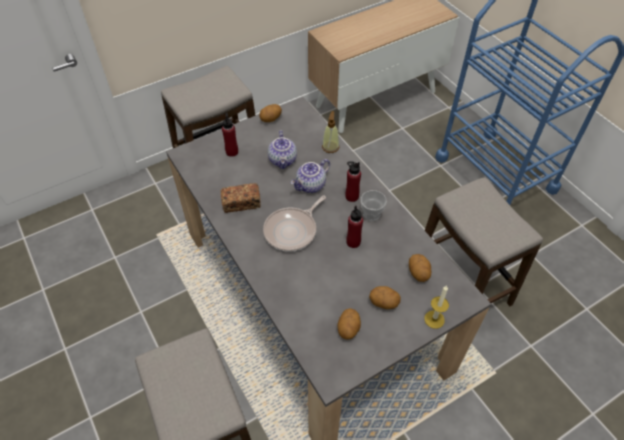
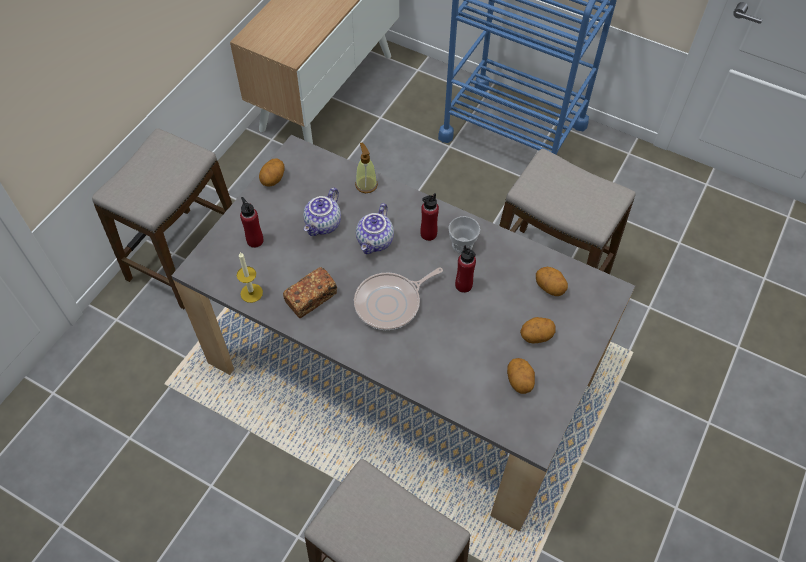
camera: 30 degrees left, 5 degrees up
(283, 160) = (324, 225): teapot -> teapot turned 60 degrees clockwise
(292, 230) = (391, 303): frying pan -> frying pan turned 45 degrees clockwise
(434, 319) = (594, 328): candle -> candle (251, 293)

